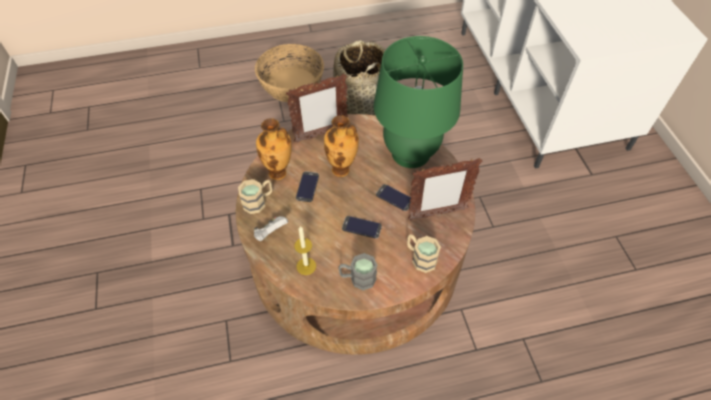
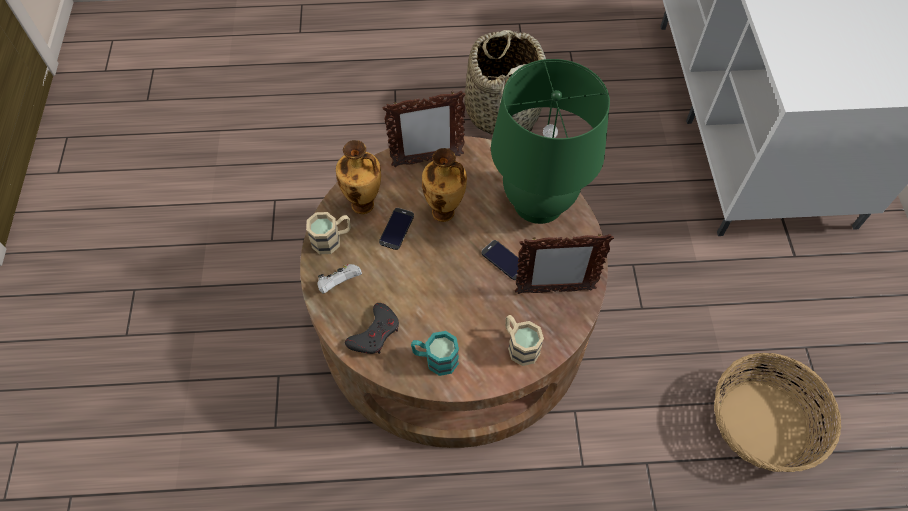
camera: 10 degrees right, 5 degrees up
(292, 85) = (415, 73): basket -> basket (763, 424)
(306, 266) = (375, 333): candle -> grey game controller
(357, 278) = (435, 359): grey mug -> turquoise mug
(361, 227) = (454, 293): phone -> none

